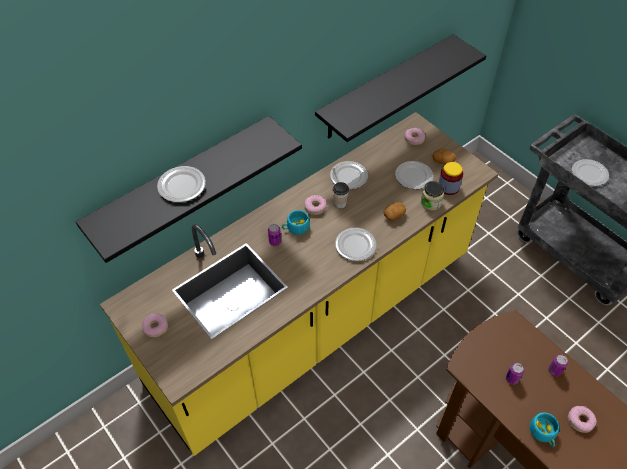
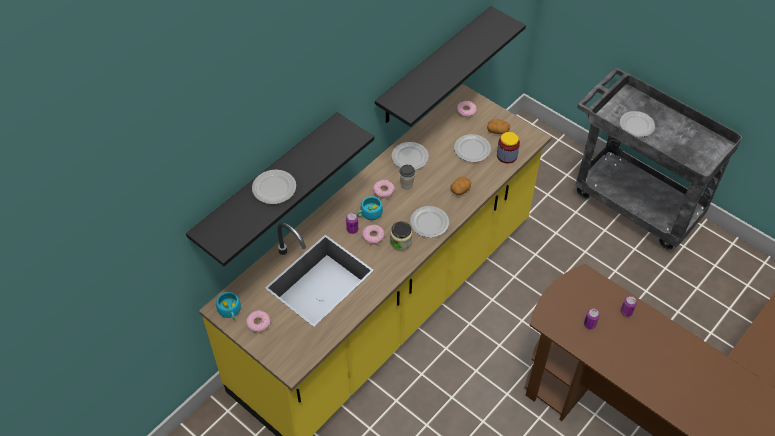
camera: 10 degrees left, 0 degrees up
(431, 202) = (493, 173): jar -> jar (401, 242)
(543, 433) = (623, 367): turquoise cup -> turquoise cup (230, 311)
(580, 421) = (653, 351): donut -> donut (373, 237)

